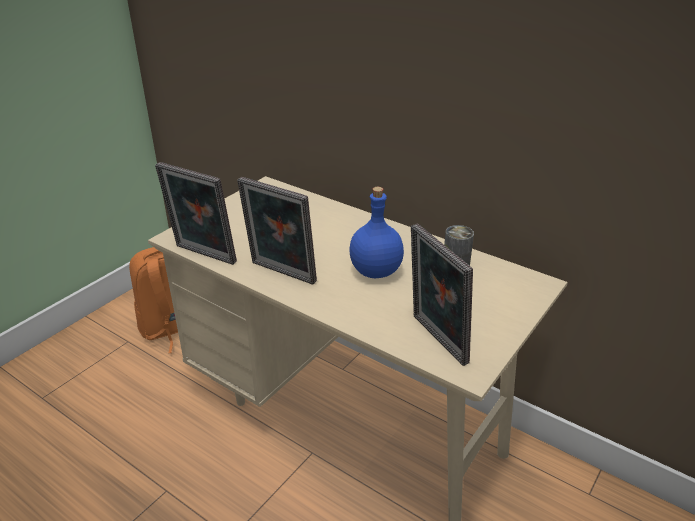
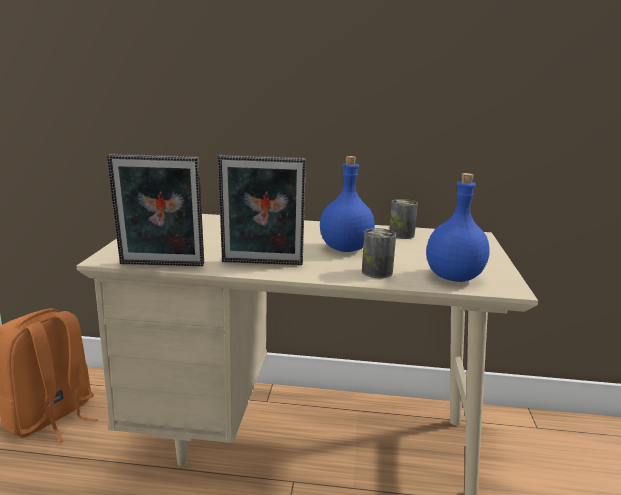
camera: 30 degrees left, 15 degrees down
(368, 312) = (377, 272): none -> can
(435, 340) = (454, 277): picture frame -> blue bottle

